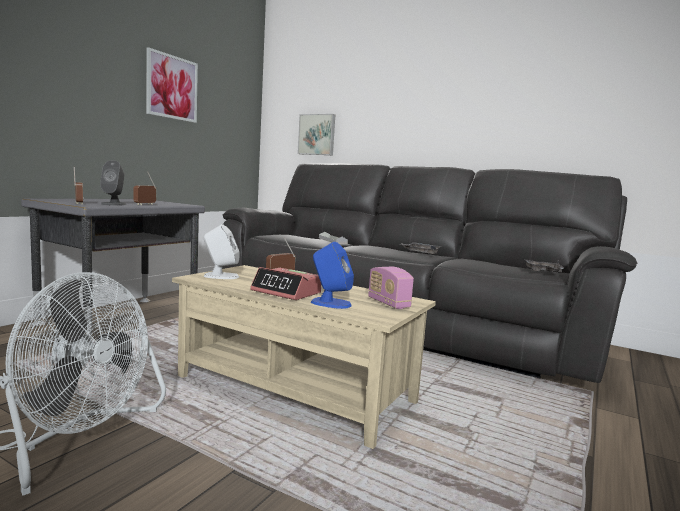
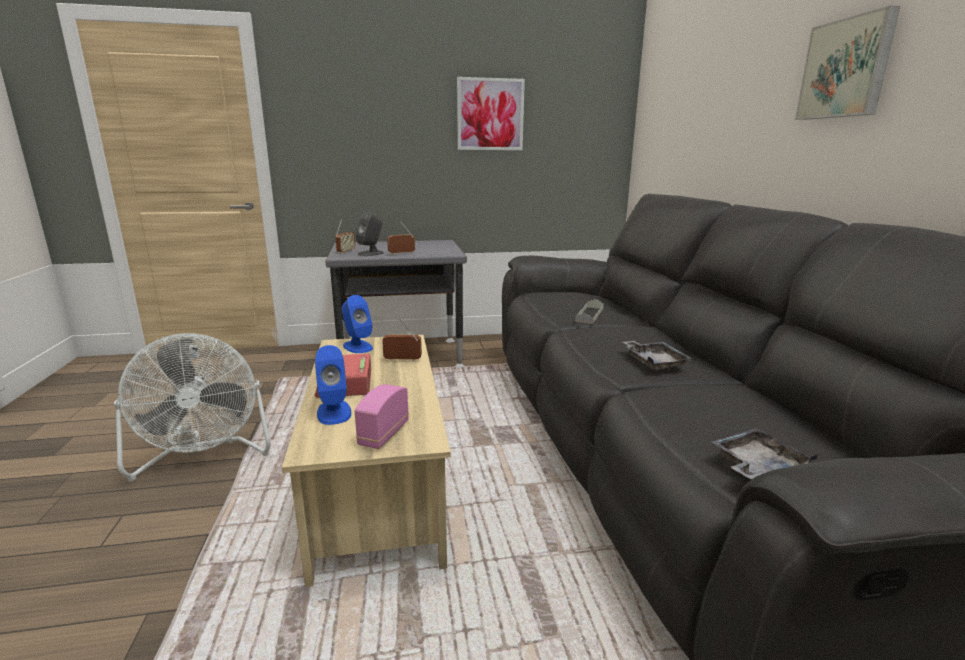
camera: 50 degrees right, 10 degrees up
(220, 276) = (357, 347): white speaker -> blue speaker
(317, 134) = (678, 149): picture -> picture (846, 69)

